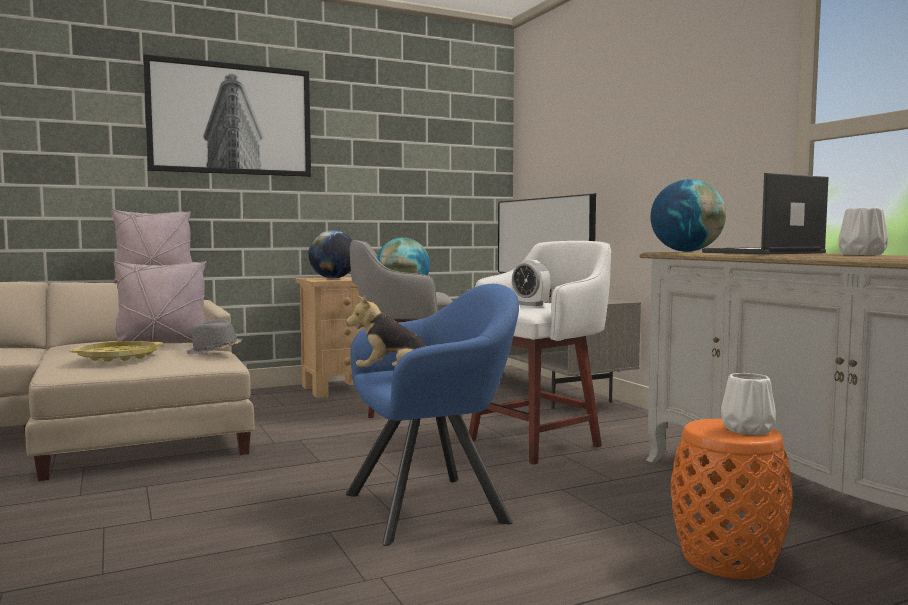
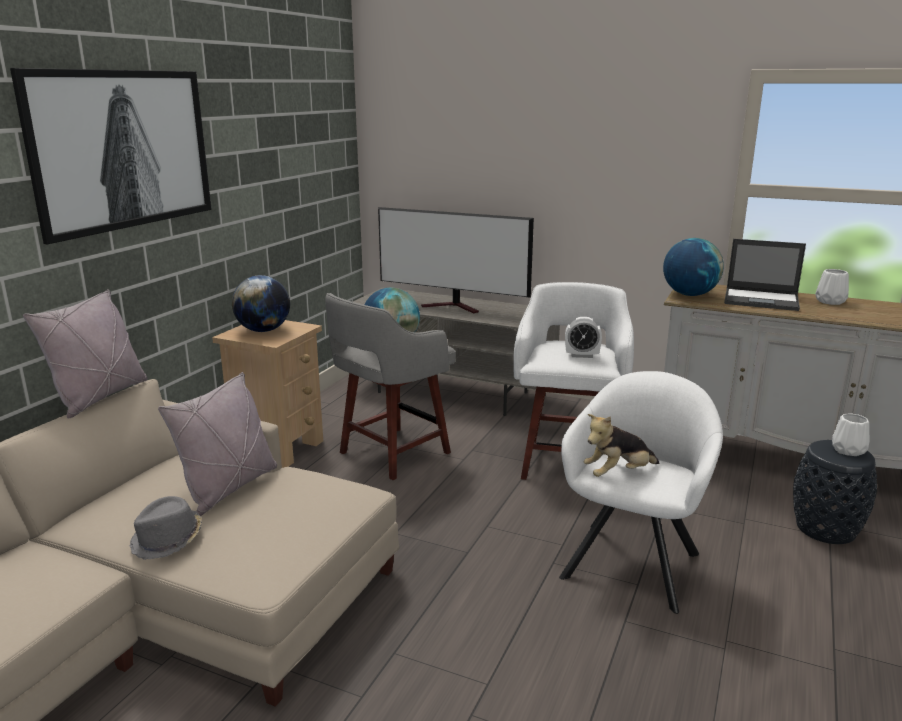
camera: 40 degrees left, 15 degrees up
(118, 357) = (256, 529): yellow tray -> none
(214, 352) = (323, 480): grey hat -> grey hat (168, 540)
(435, 506) = (634, 560): blue armchair -> white armchair
(726, 560) = (825, 529): orange stool -> black stool
(762, 253) = (762, 300): laptop -> laptop turned 90 degrees counterclockwise

